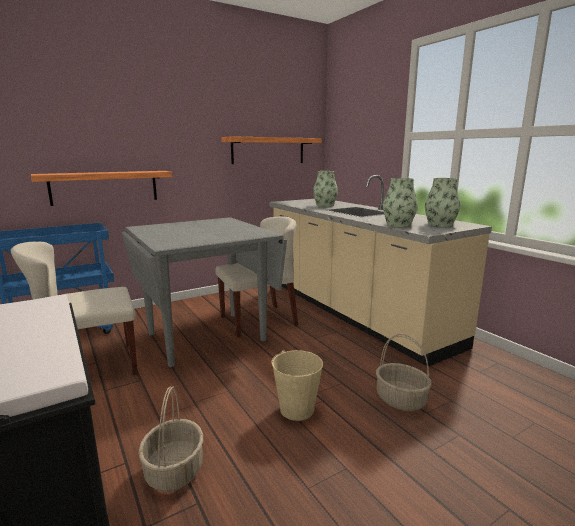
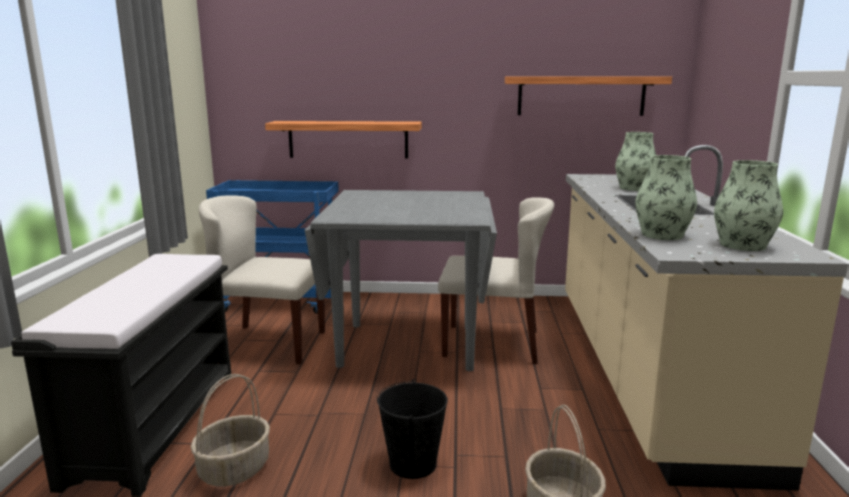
camera: 35 degrees right, 0 degrees up
(297, 409) = (413, 463): beige bucket -> black bucket

